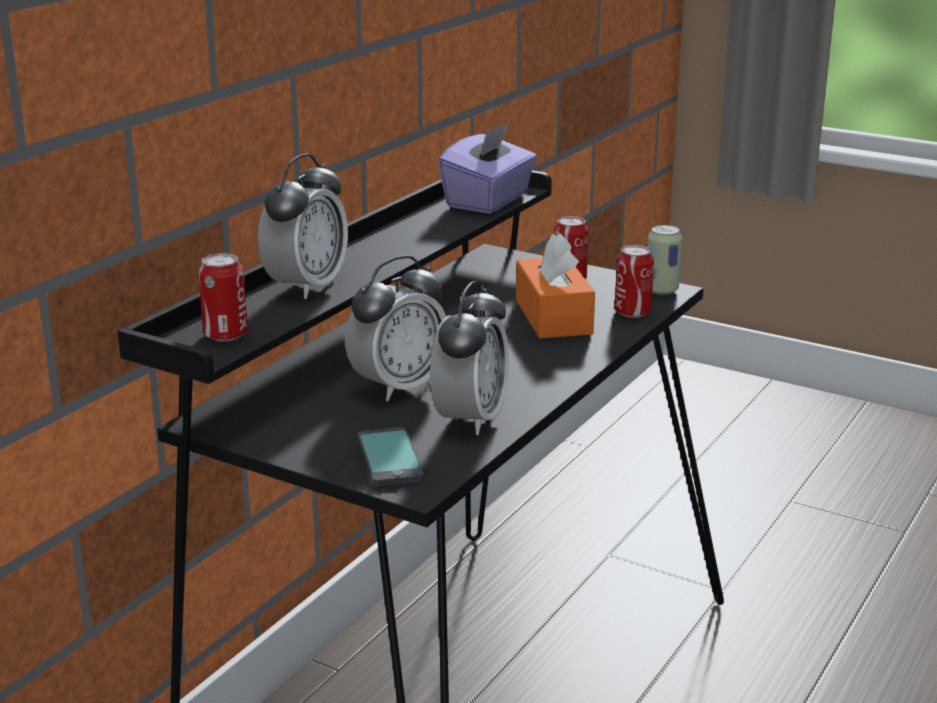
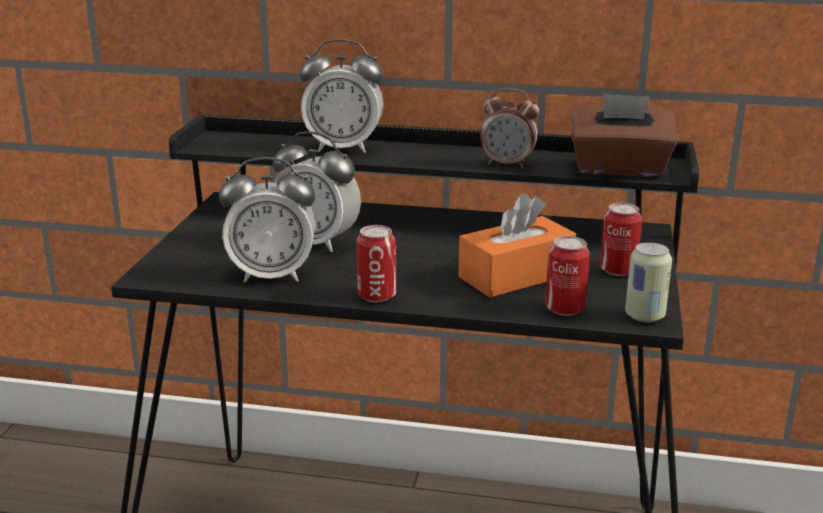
camera: 70 degrees right, 0 degrees up
(225, 335) = (237, 144): can -> can (376, 296)
(390, 458) = (192, 260): phone -> none
(436, 233) = (508, 164): none -> alarm clock
(489, 201) = (619, 169): purple tissue box -> brown tissue box

